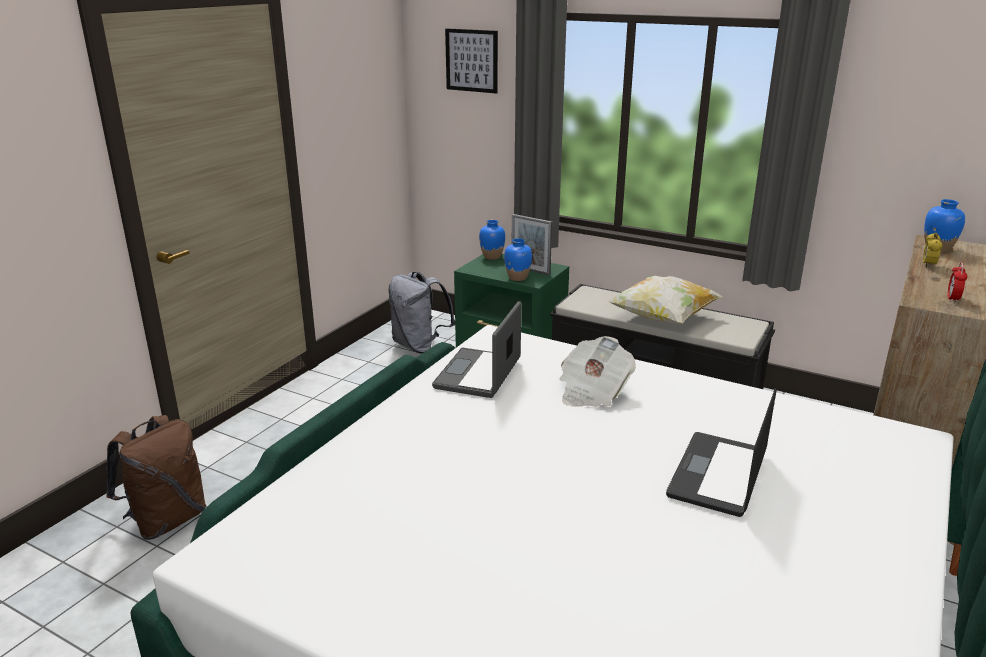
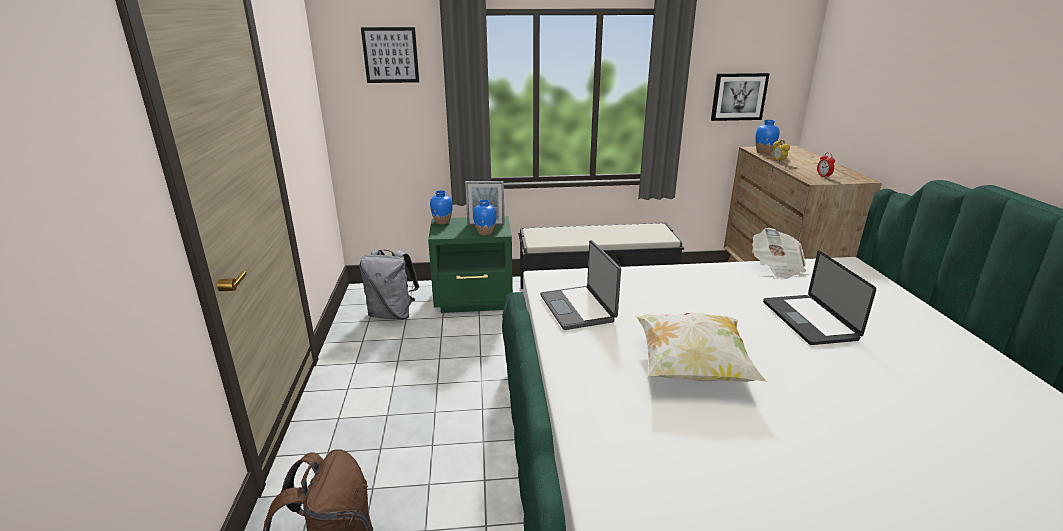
camera: 35 degrees left, 0 degrees up
(592, 391) = (665, 294): newspaper -> newspaper (776, 267)
(662, 318) = (606, 237): pillow -> pillow (691, 369)
(922, 158) = (738, 96): none -> picture

